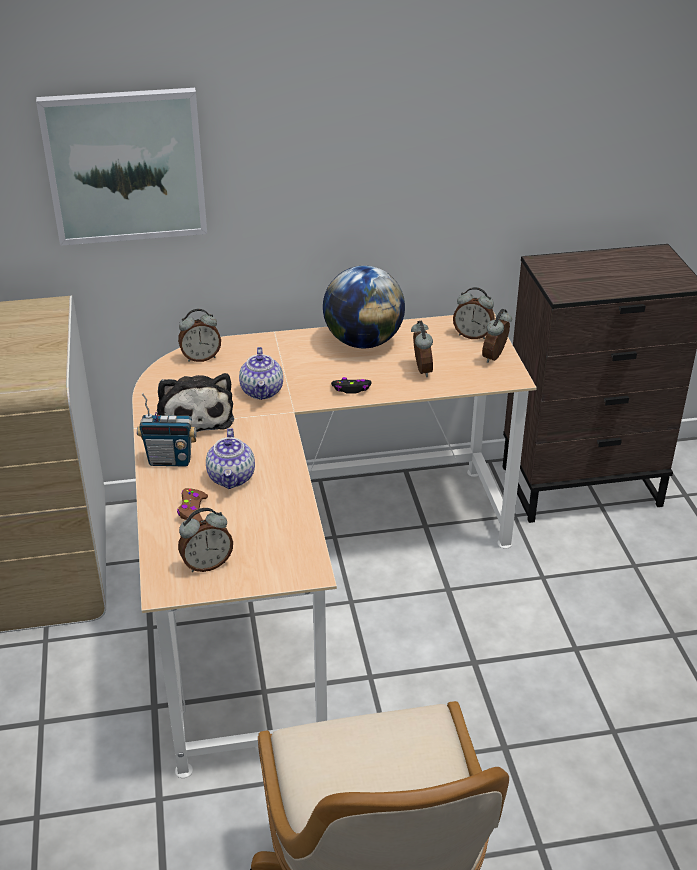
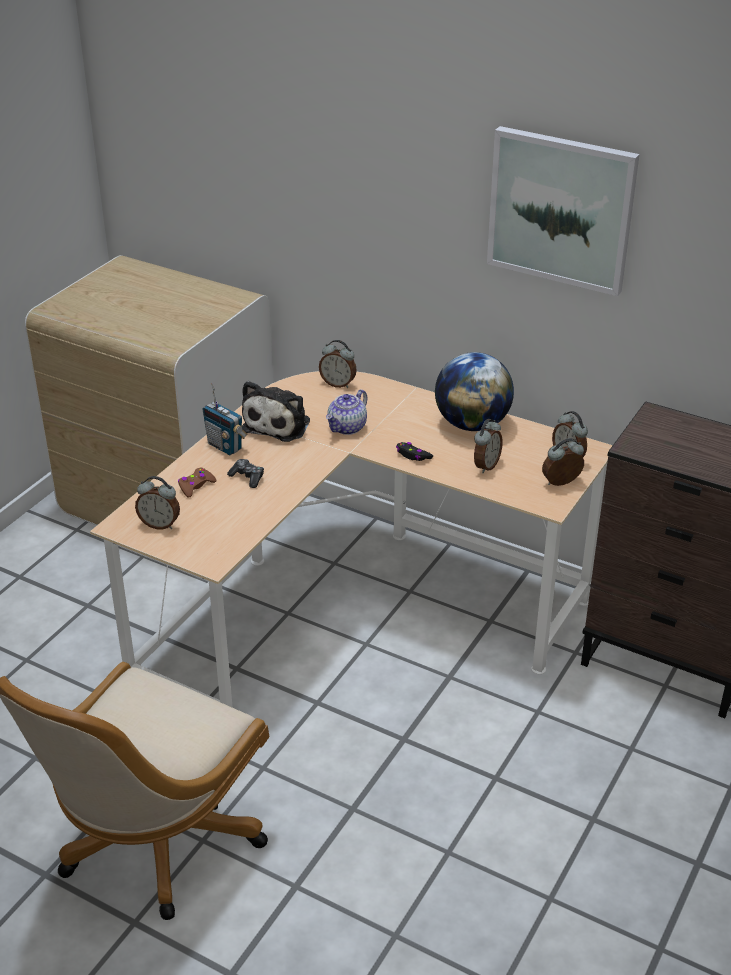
camera: 40 degrees right, 0 degrees up
(125, 166) = (317, 202): picture -> picture (561, 209)
(232, 478) = (247, 477): teapot -> game controller

